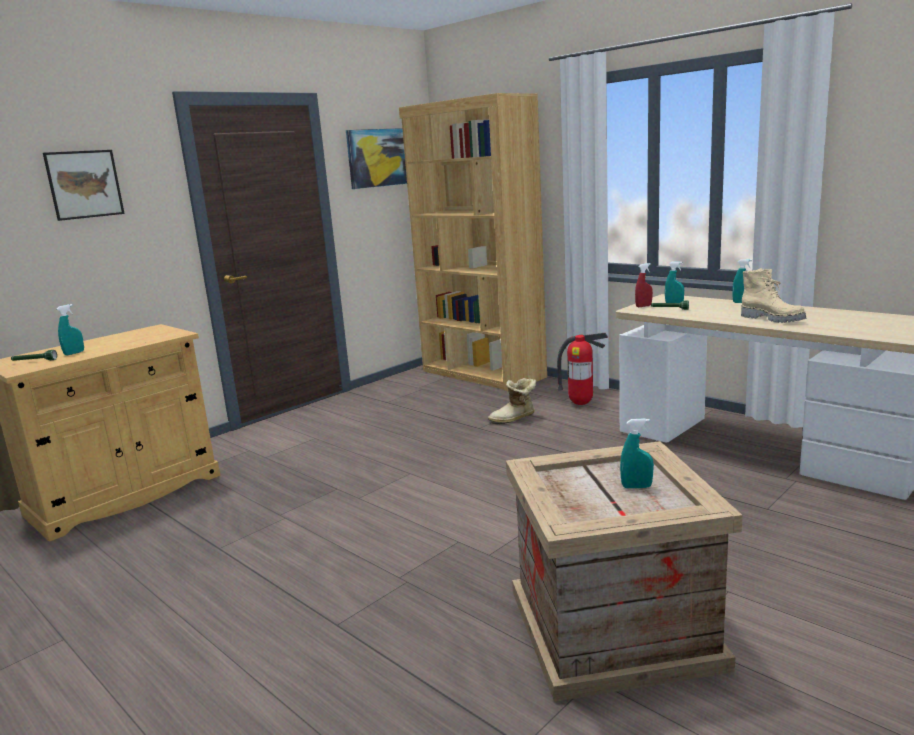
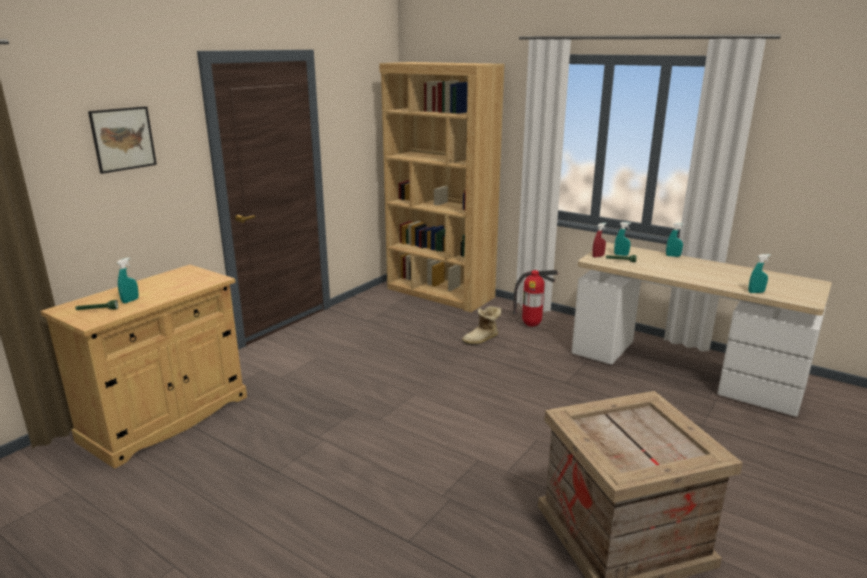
camera: 10 degrees left, 5 degrees up
(381, 157) = (360, 105): picture -> none
(636, 487) = (654, 435): turquoise spray bottle -> turquoise spray bottle (756, 292)
(773, 319) = (704, 276): beige boot -> none

